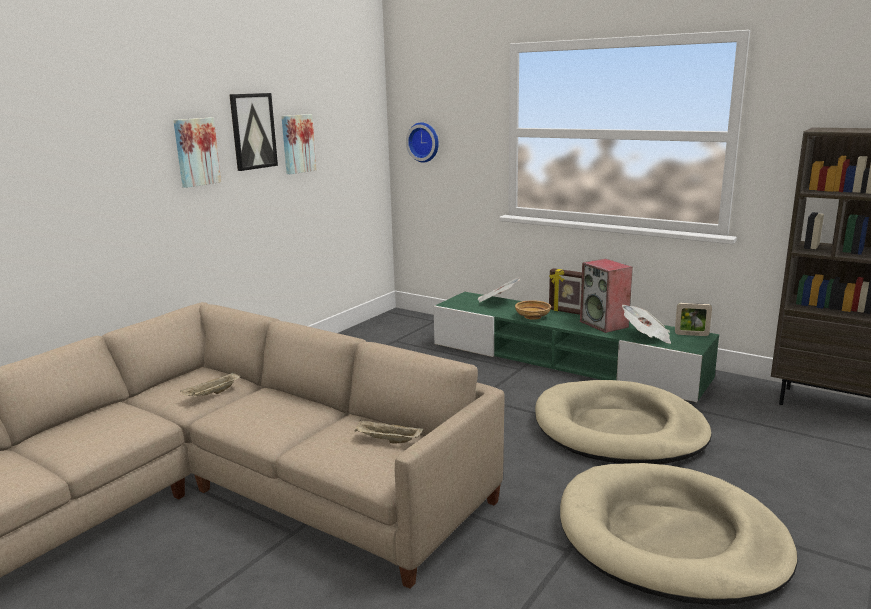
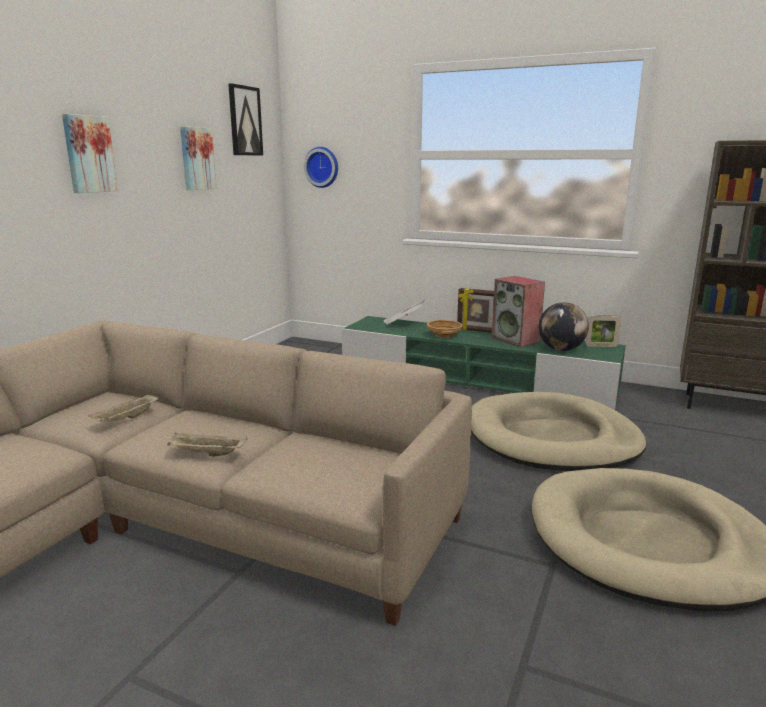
camera: 10 degrees left, 0 degrees up
(253, 131) = (150, 139): picture -> picture (245, 121)
(387, 441) = (350, 457): beige tray -> beige tray (206, 454)
(646, 337) = (561, 349): newspaper -> globe

